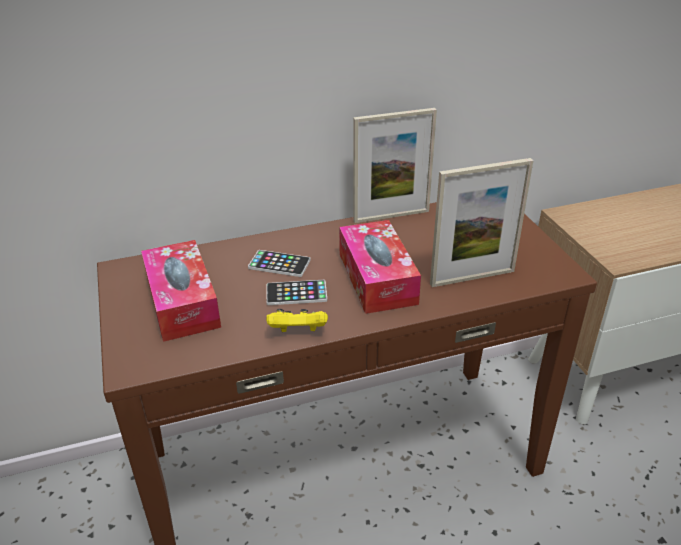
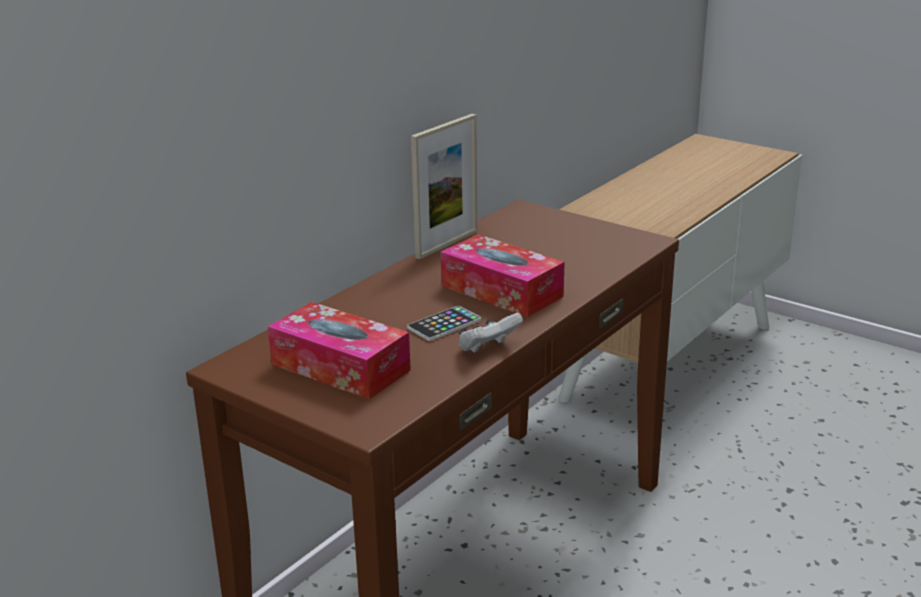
camera: 35 degrees left, 10 degrees down
(279, 264) = (393, 310): phone -> none
(298, 332) = (488, 348): yellow game controller -> white game controller
(472, 277) = (581, 265): picture frame -> none

